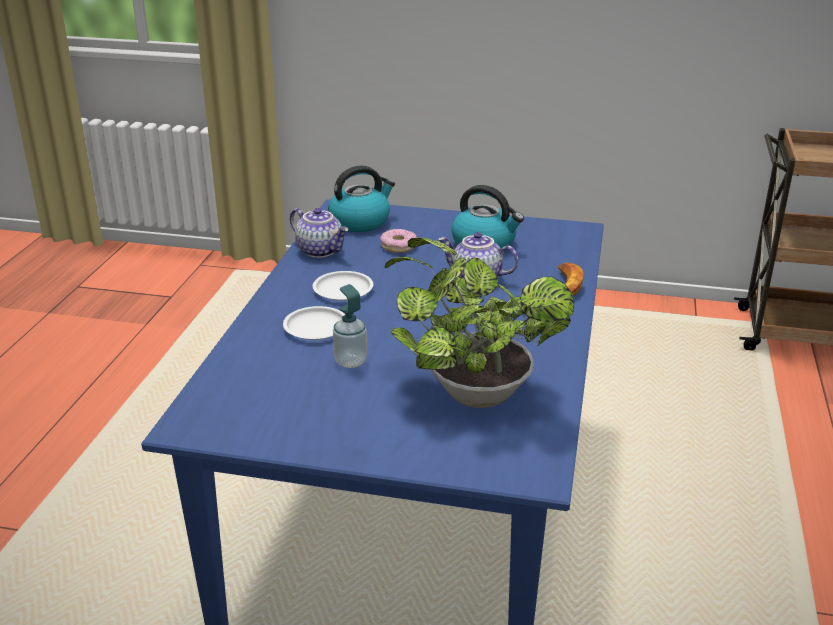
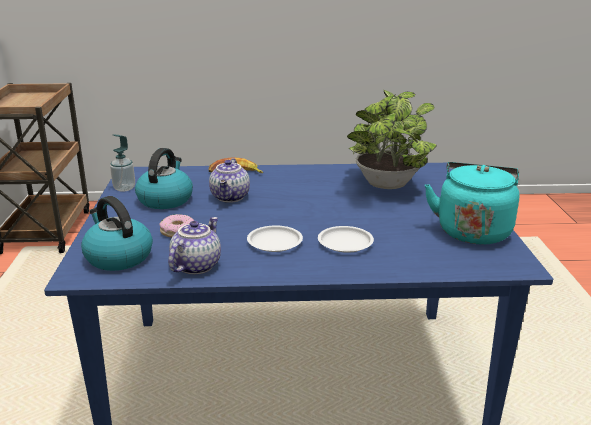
camera: 105 degrees left, 5 degrees down
(290, 423) = (473, 230): none -> turquoise kettle
(350, 361) = (383, 223): soap dispenser -> soap dispenser (124, 188)

